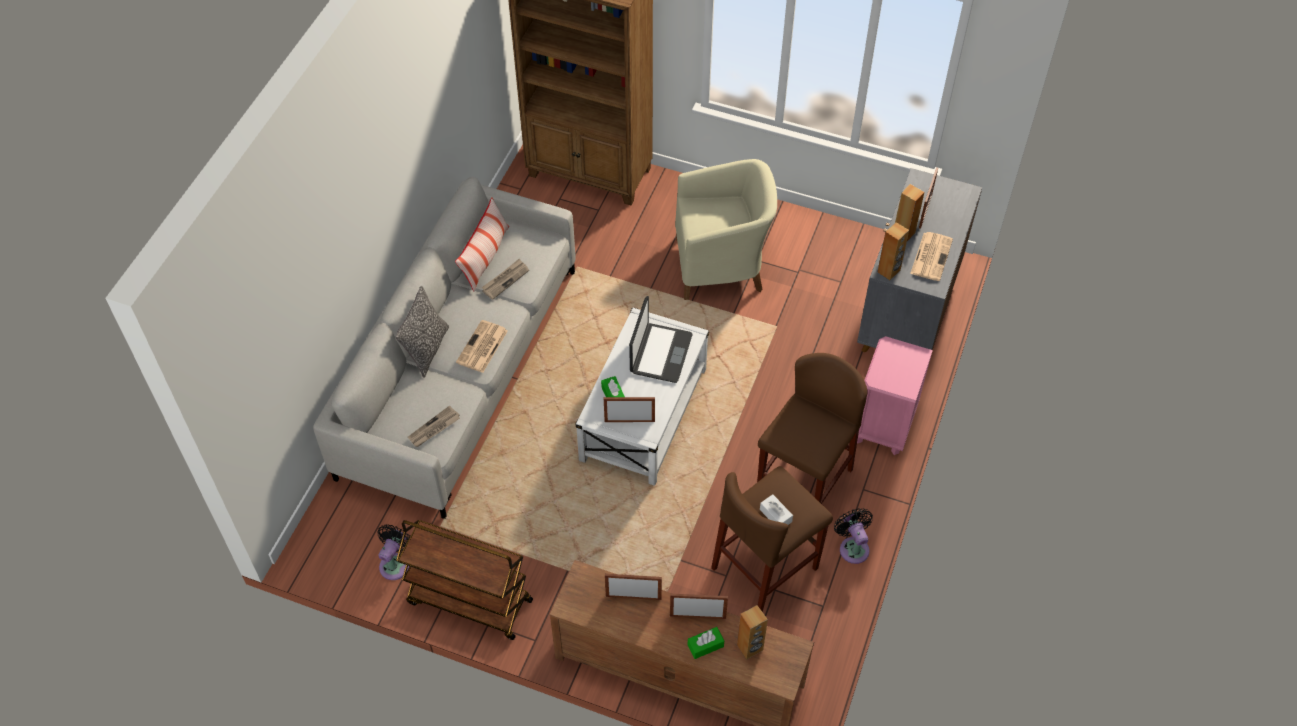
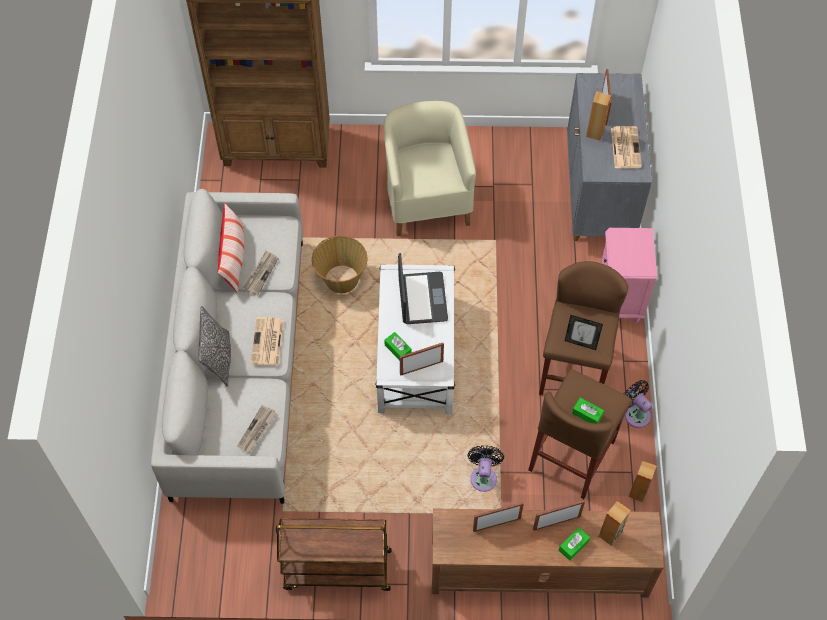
camera: 20 degrees left, 5 degrees up
(396, 563) = (258, 558): black fan -> black fan (483, 476)
(599, 318) = (341, 279): none -> basket
(721, 266) = (427, 199): beige armchair -> beige armchair turned 75 degrees counterclockwise
(775, 515) = (587, 414): white tissue box -> green tissue box
(800, 442) = (580, 343): none -> picture frame
(889, 271) = (597, 171): brown speaker -> brown speaker (638, 492)

